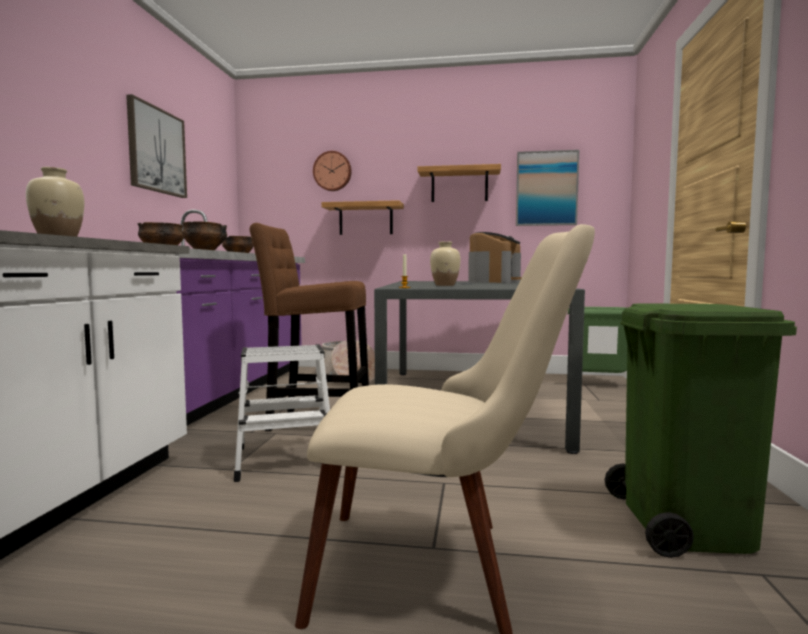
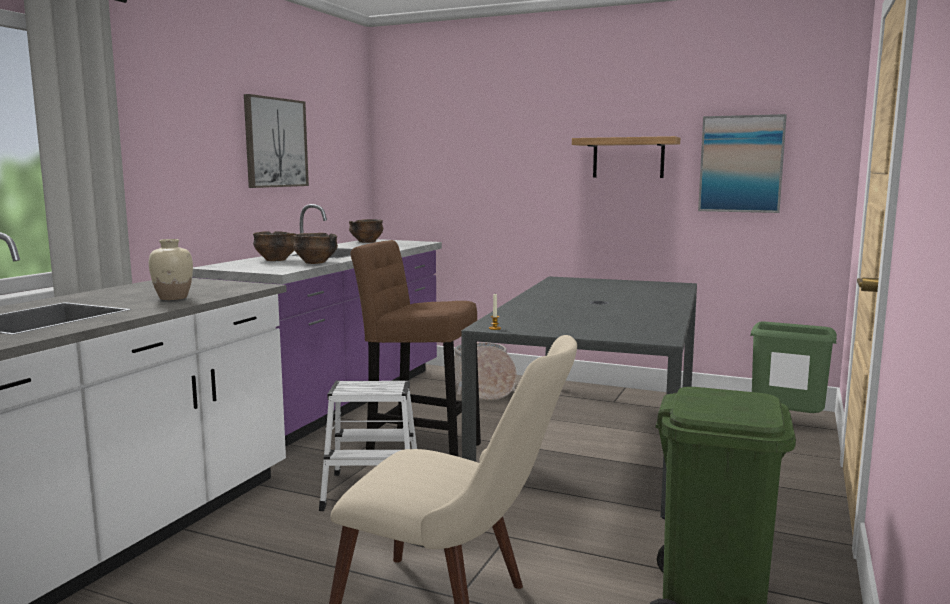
camera: 15 degrees right, 5 degrees up
(332, 171) = (476, 137): wall clock -> none
(366, 219) = (514, 196): shelf -> none
(445, 285) = (557, 314): beige vase -> none
(494, 281) = (654, 289): coffee machine -> none

